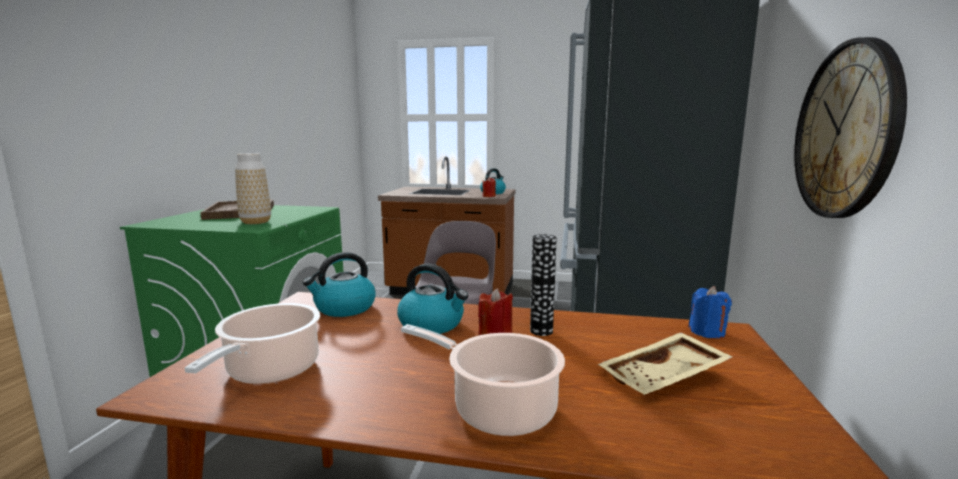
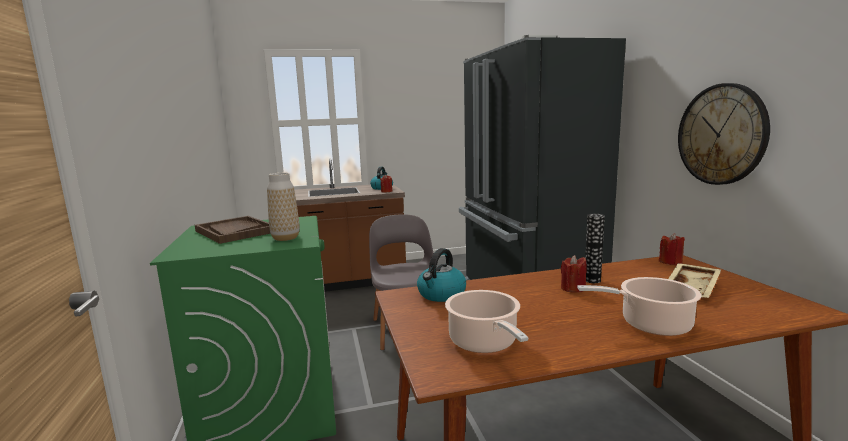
camera: 25 degrees left, 0 degrees up
(432, 324) = (523, 291): kettle -> none
(707, 332) = (670, 262): blue candle -> red candle

